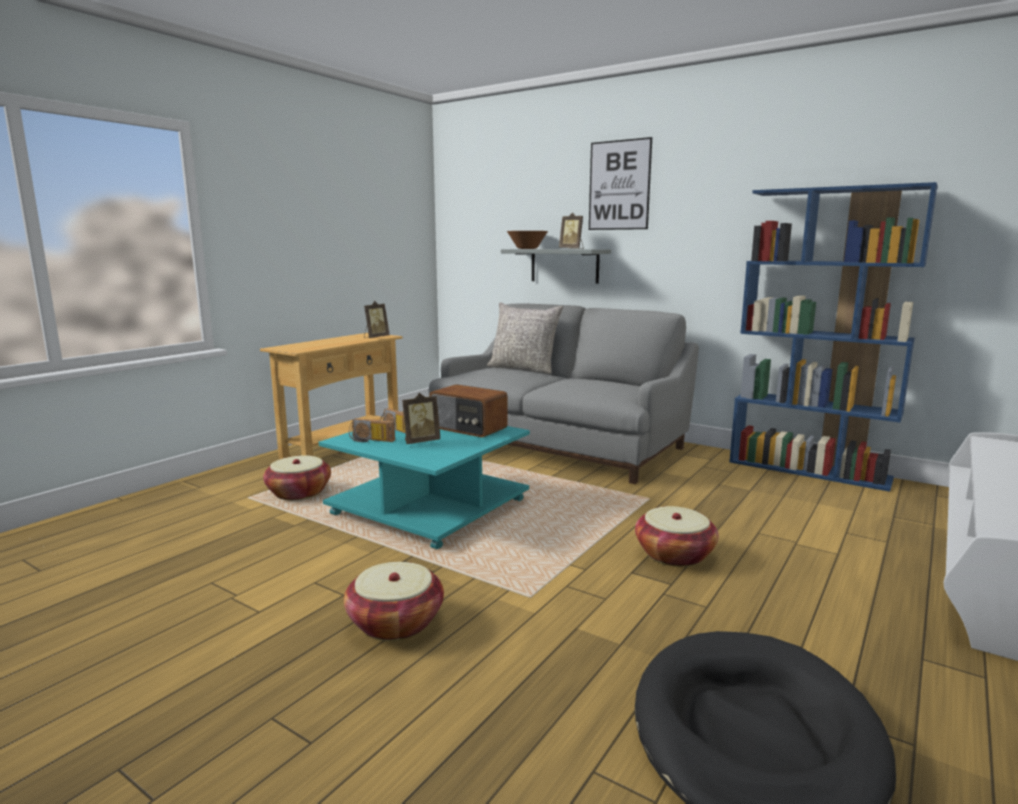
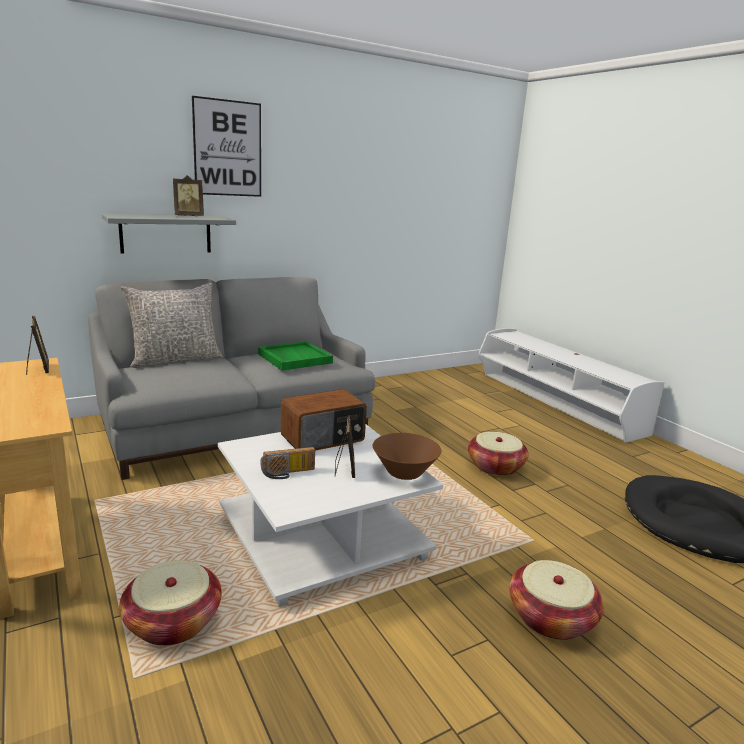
camera: 65 degrees left, 5 degrees up
(370, 440) = (311, 494): radio -> none
(431, 507) = (323, 535): turquoise coffee table -> white coffee table
(527, 248) = (131, 216): brown bowl -> brown bowl (404, 472)
(592, 384) = (294, 358): none -> green tray
(809, 470) = (400, 380): blue bookcase -> none

